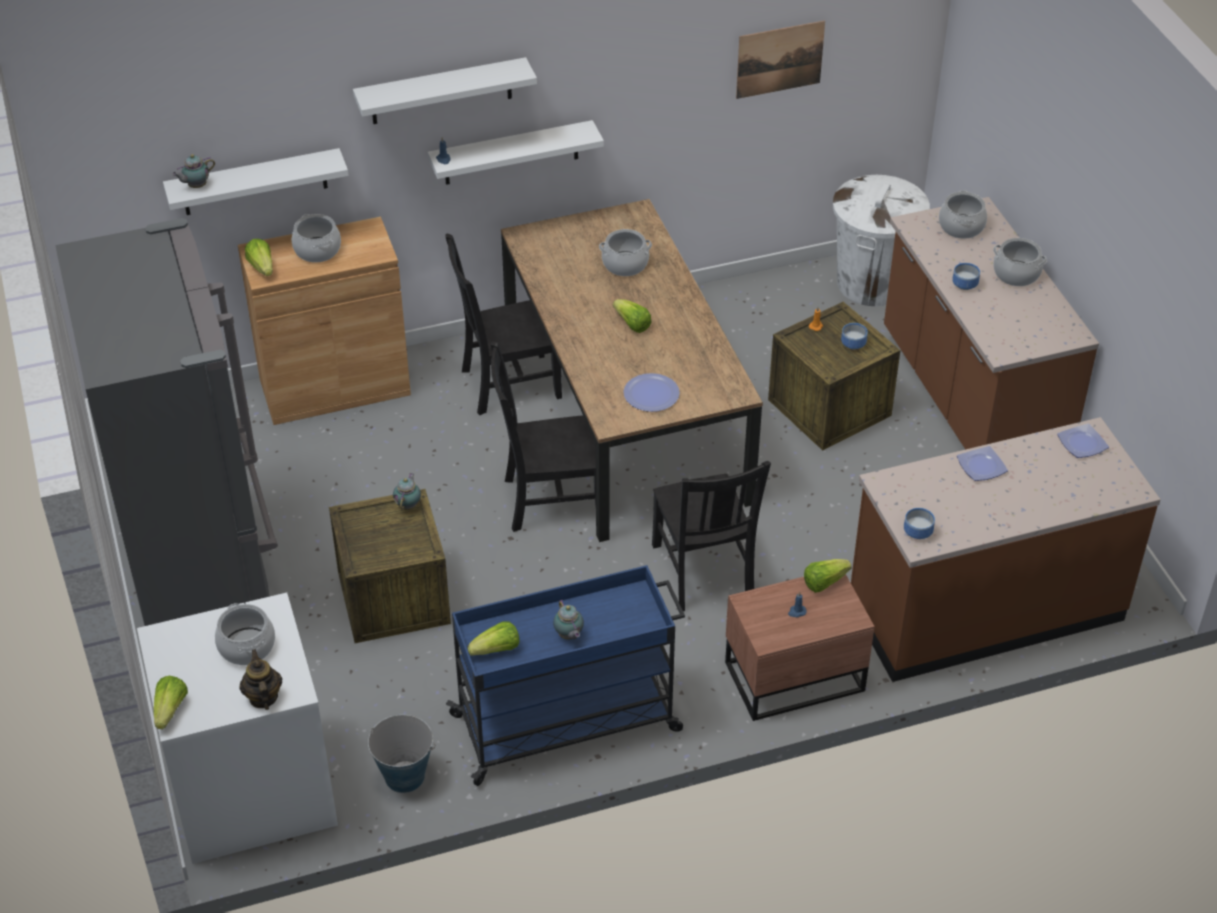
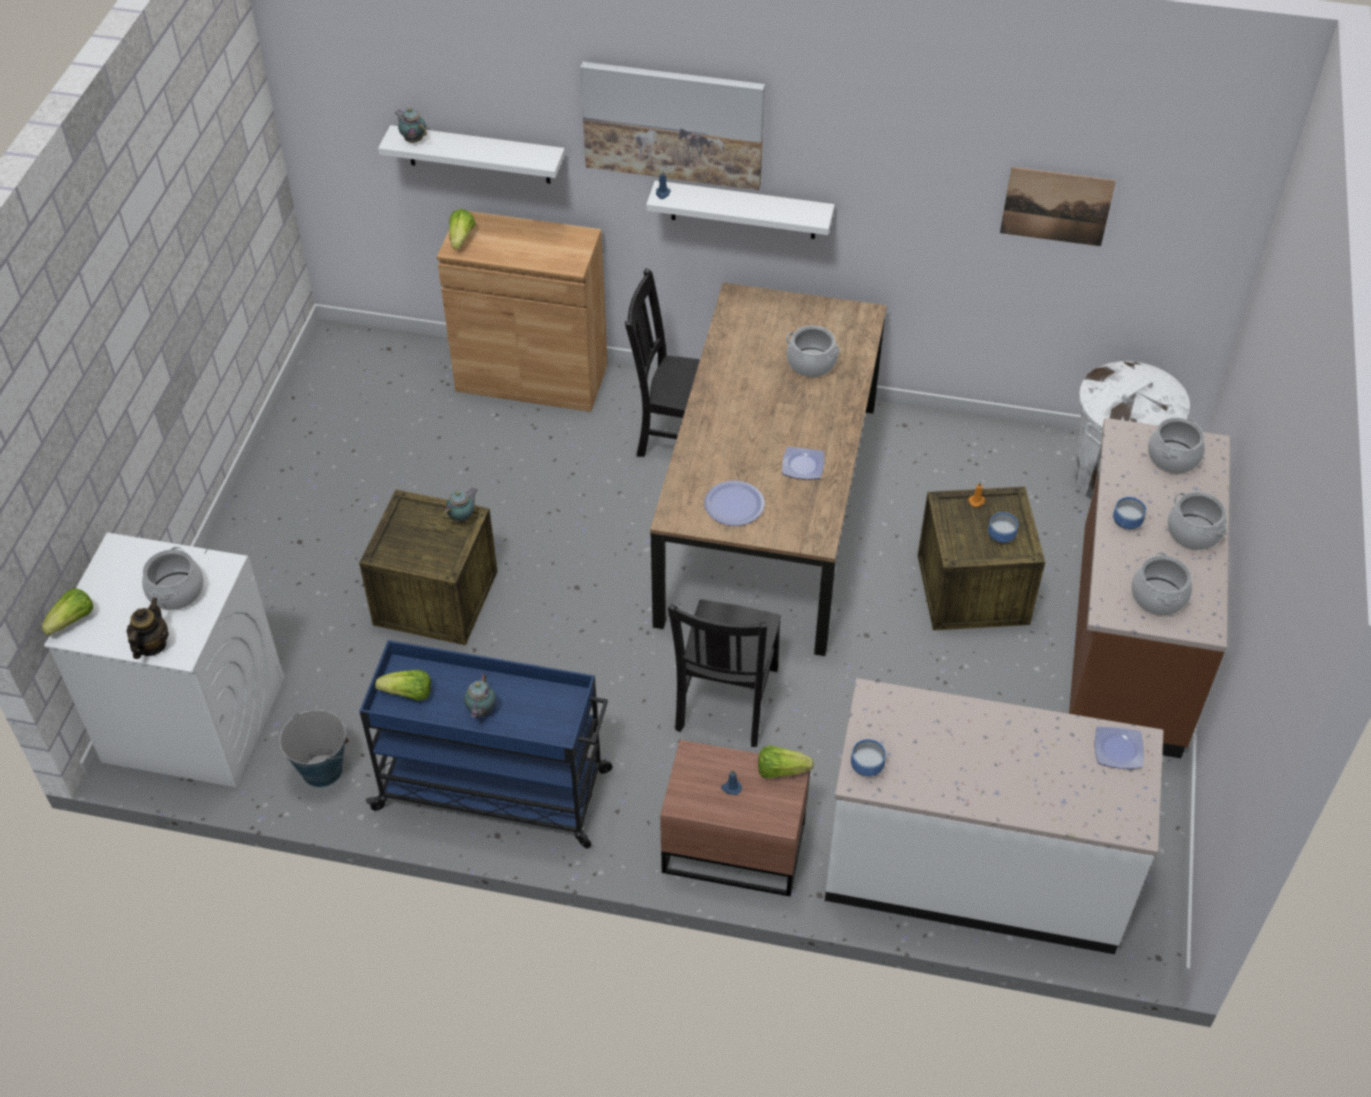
camera: 30 degrees right, 5 degrees up
(196, 186) = (413, 139): teapot -> teapot turned 45 degrees clockwise
(205, 581) = (297, 511): grey fridge -> none
(318, 250) = (521, 241): cooking pot -> cooking pot (1159, 597)
(441, 91) = (673, 124): white shelf -> picture
(549, 500) = (638, 566): black chair -> none
(632, 324) = (770, 426): lettuce -> none
(981, 466) = (990, 725): plate -> plate (804, 465)
(984, 609) = (974, 870): brown counter -> white counter

